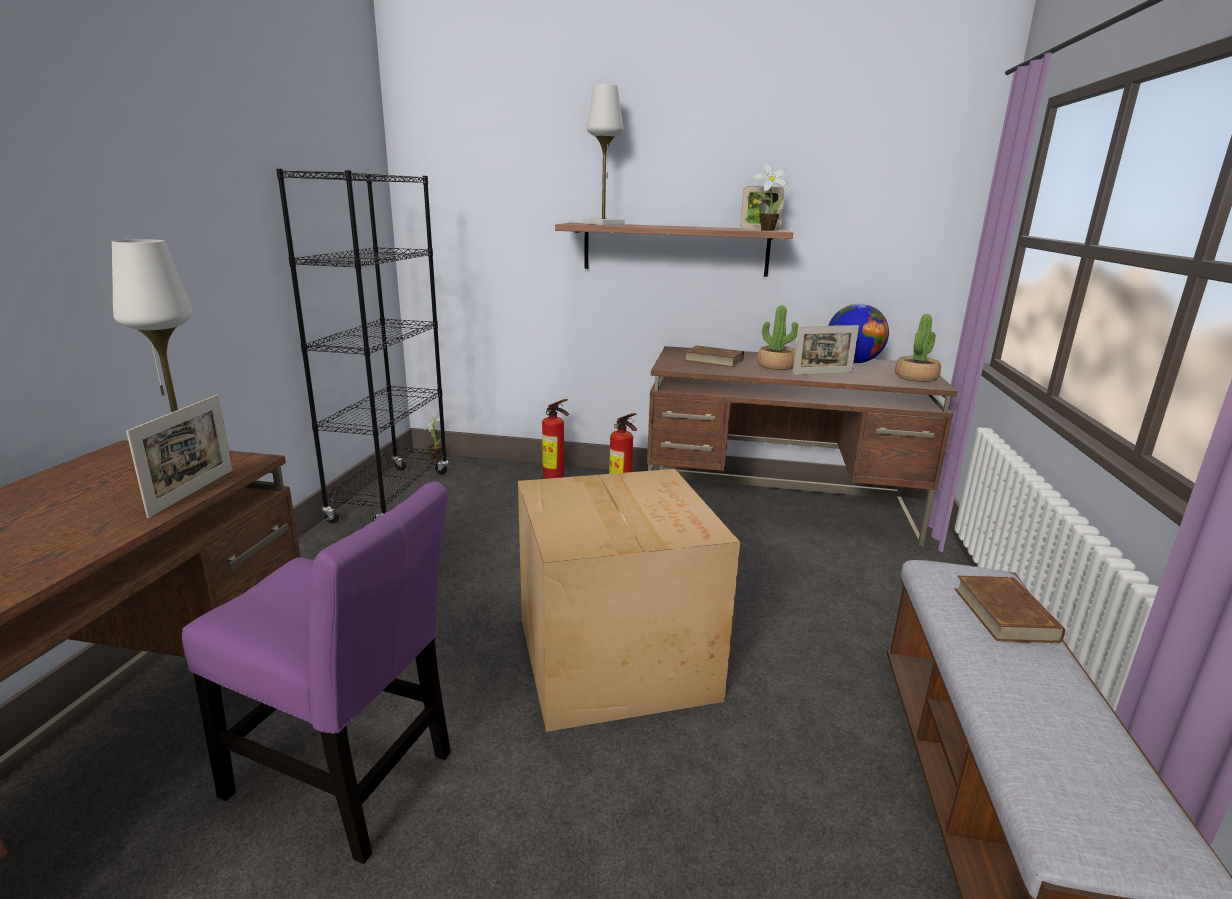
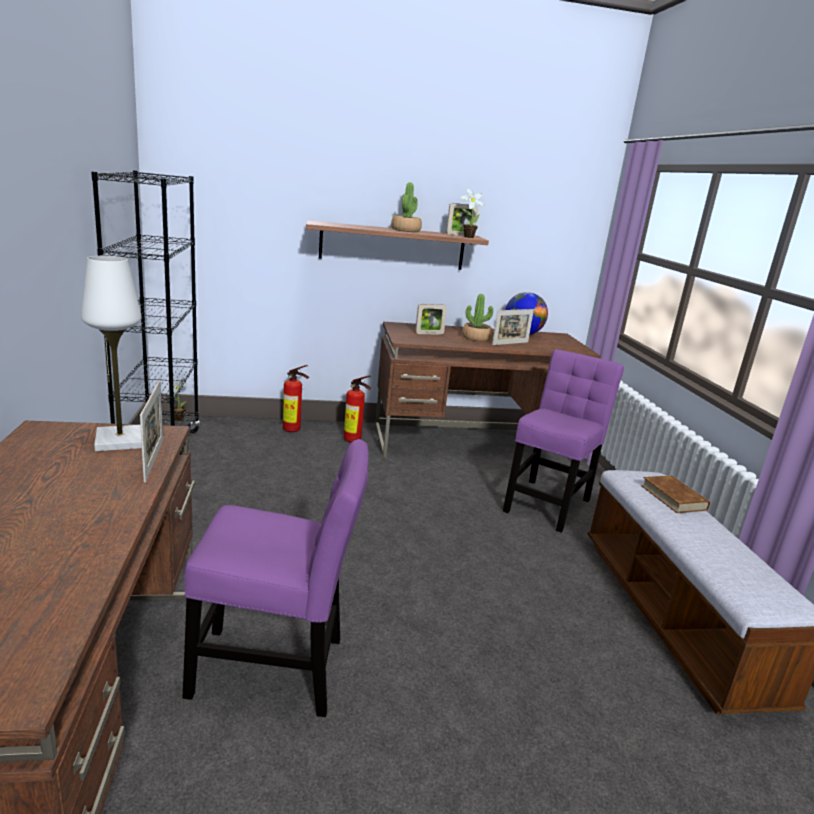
camera: 20 degrees left, 0 degrees up
(603, 224) = (341, 225): white table lamp -> none
(617, 656) = (417, 558): cardboard box -> none
(713, 360) = (429, 333): brown book -> picture frame
(851, 600) = (548, 503): none -> purple chair
(916, 377) = (570, 346): potted plant -> potted plant (406, 230)

